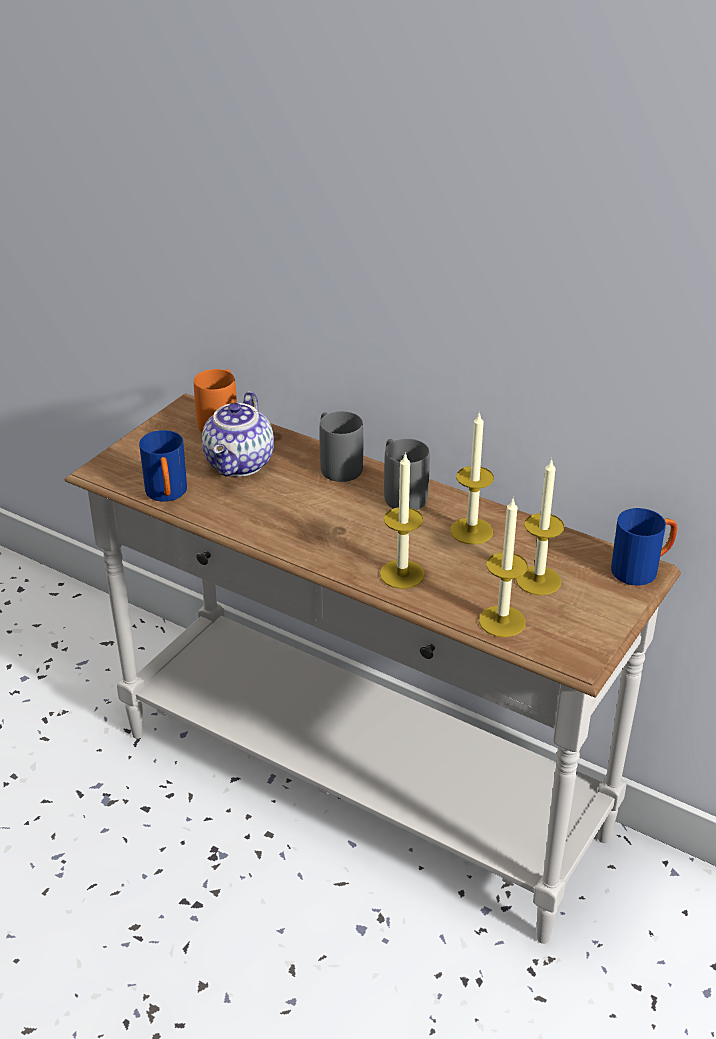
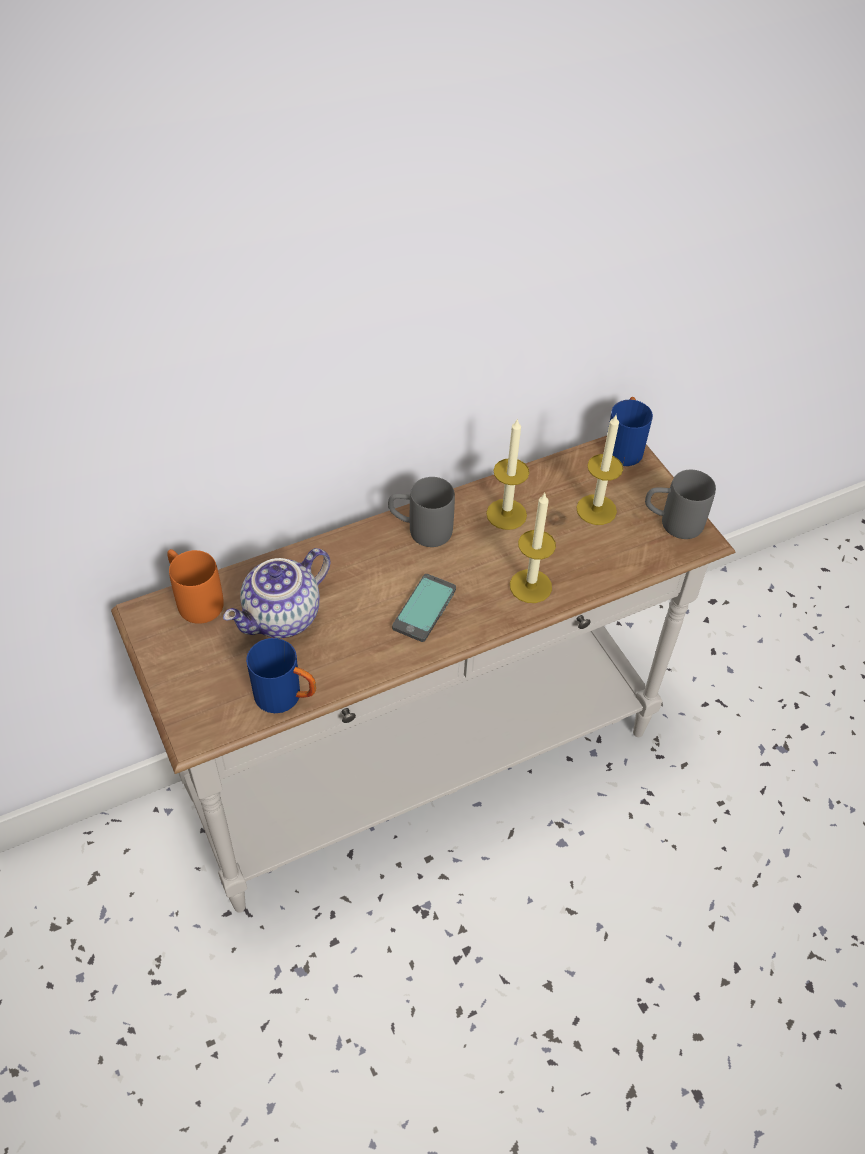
camera: 60 degrees left, 15 degrees up
(241, 464) = (283, 618): teapot -> teapot turned 90 degrees clockwise
(318, 527) = (425, 609): none -> phone
(336, 465) = (343, 551): grey mug -> grey mug (672, 523)
(502, 621) = (630, 557): candle -> none

